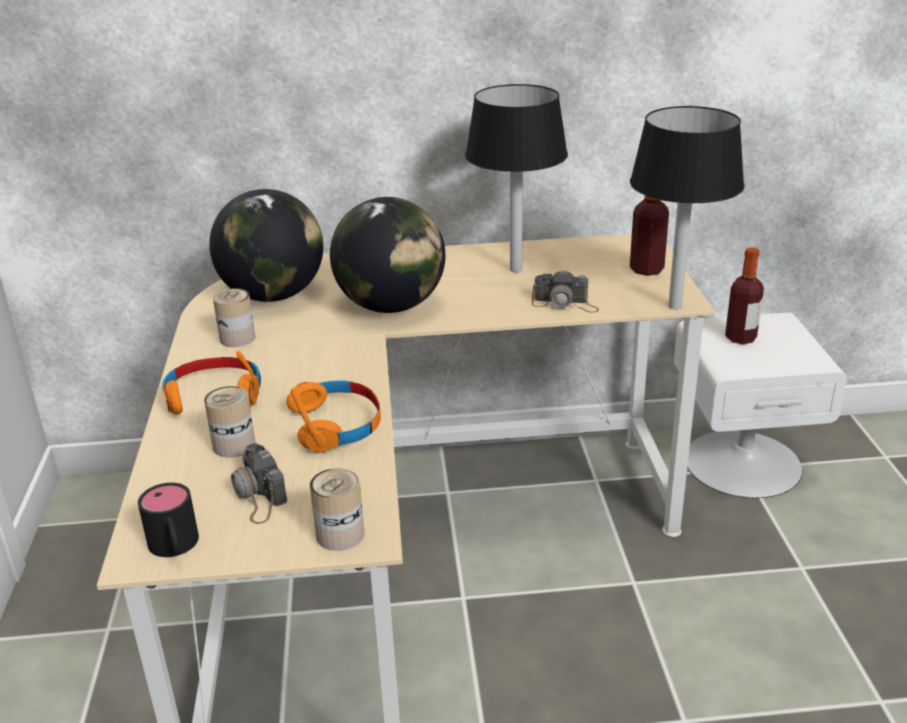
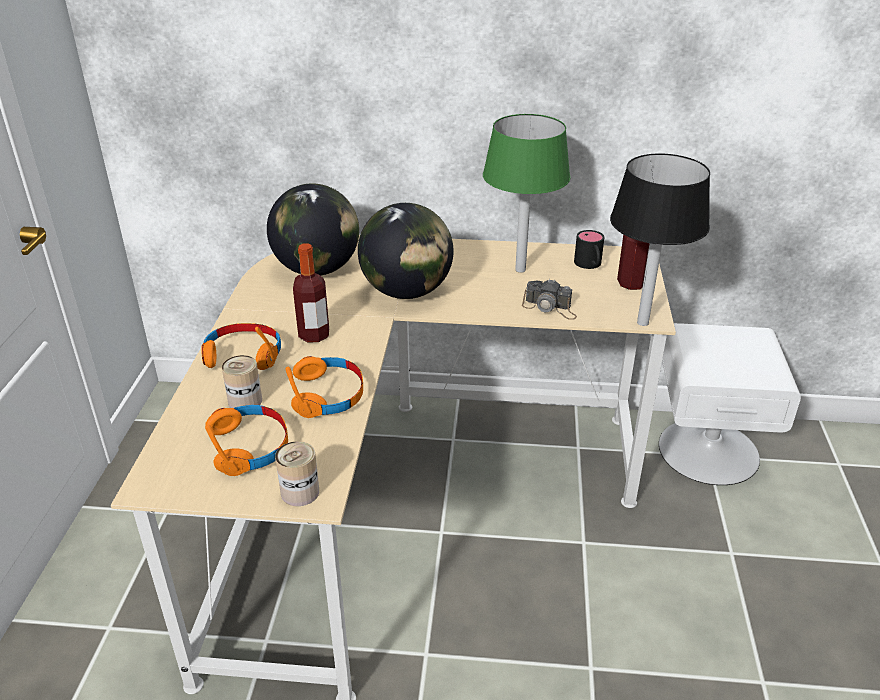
camera: 10 degrees right, 5 degrees up
(175, 548) = (175, 483): black mug -> black mug (589, 265)
(237, 338) = (277, 305): can -> none
(258, 494) = (249, 447): camera -> orange headphones
(515, 269) = (520, 269): black table lamp -> green table lamp
(740, 338) = (717, 347): bottle -> bottle (314, 335)

